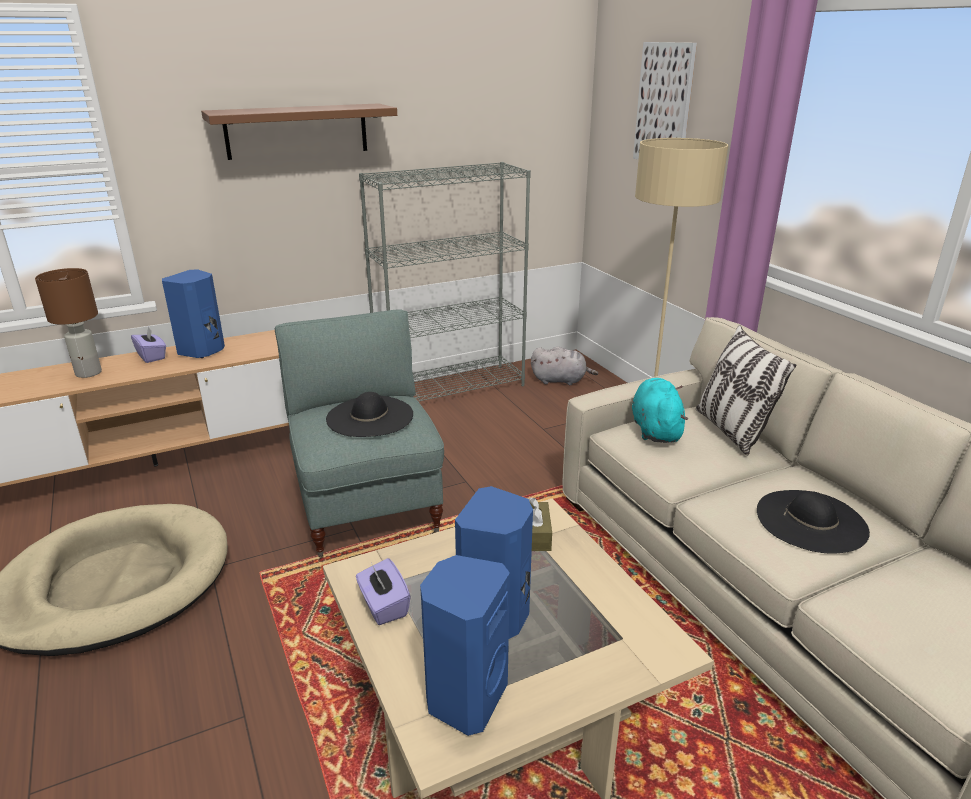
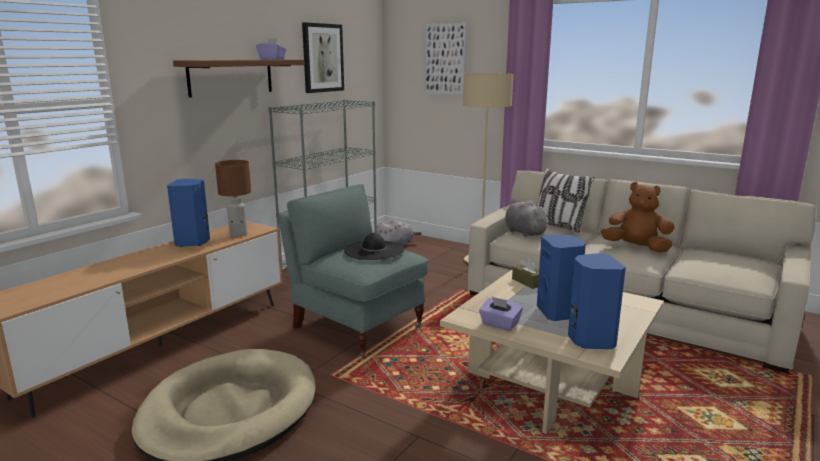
camera: 30 degrees left, 10 degrees down
(89, 373) = (118, 268): brown table lamp -> brown table lamp (239, 234)
(152, 356) = (155, 251): purple tissue box -> purple tissue box (272, 59)
(465, 98) = (322, 58): none -> picture
(655, 429) = (523, 232): turquoise plush toy -> grey plush toy
(811, 520) = (636, 248): black hat -> brown plush toy

